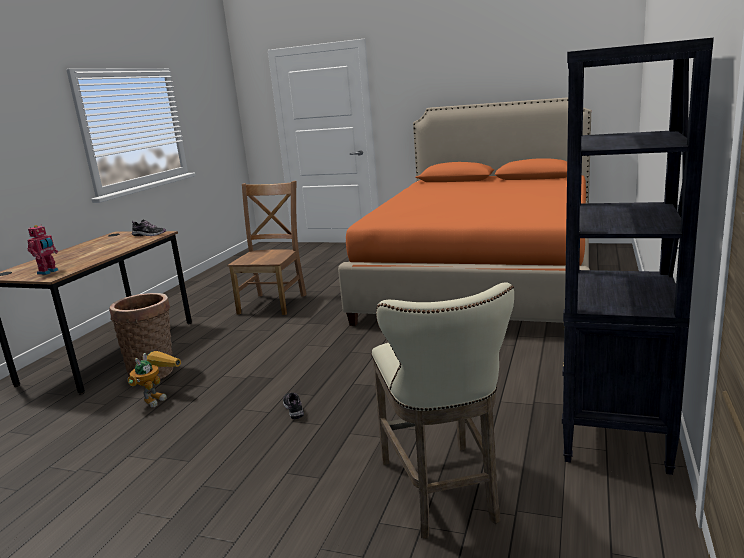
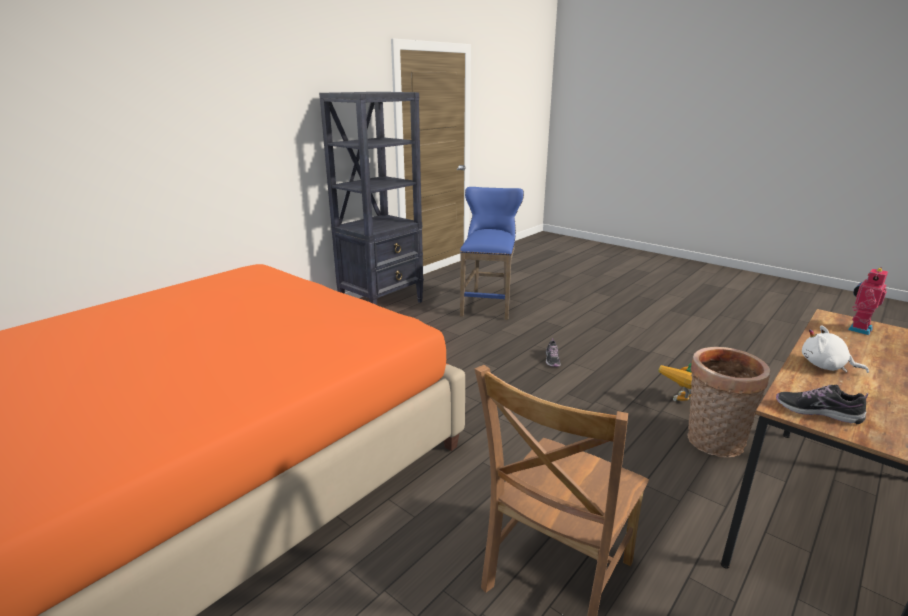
camera: 160 degrees left, 5 degrees up
(115, 249) = (826, 366): none -> white plush toy
(442, 494) = (488, 304): beige stool -> blue stool

